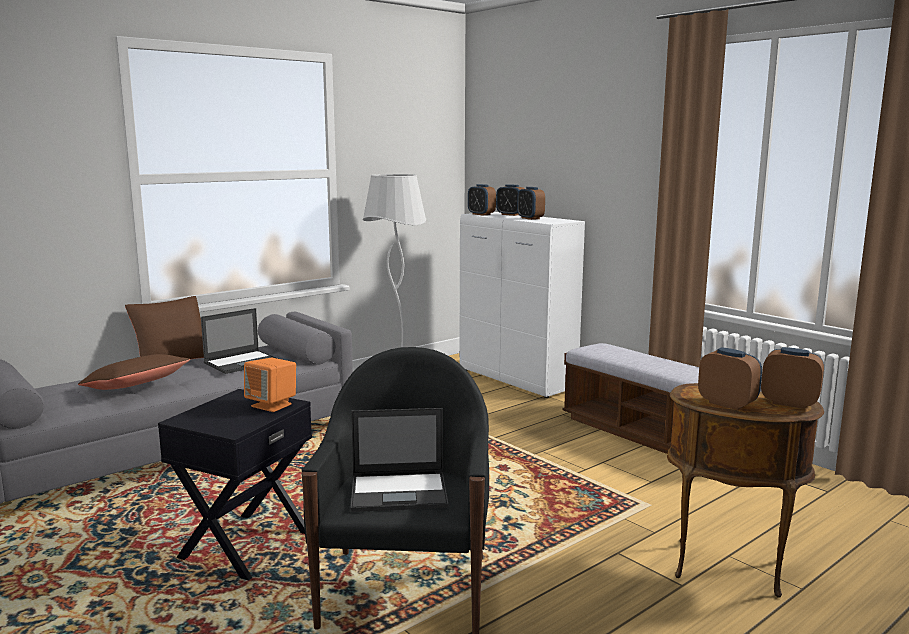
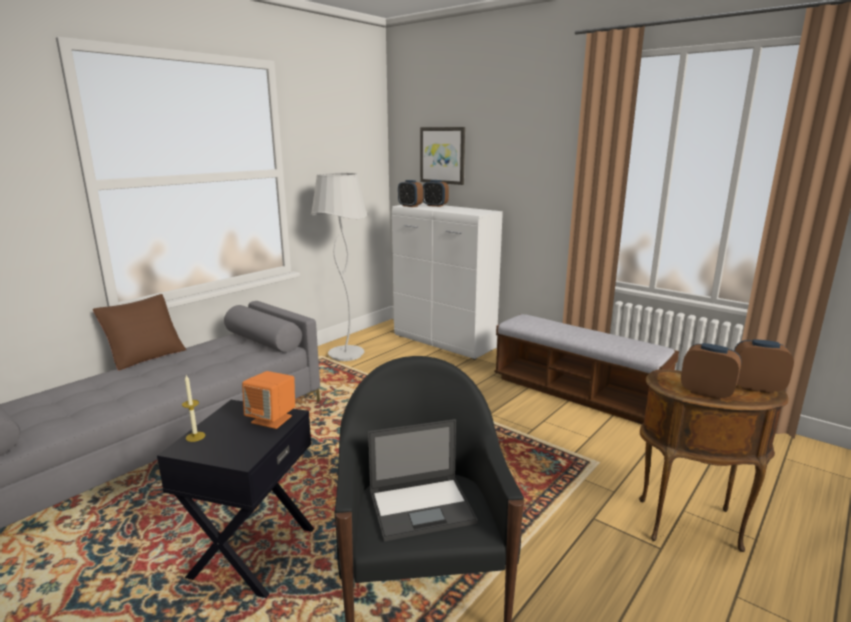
camera: 10 degrees left, 5 degrees up
(136, 387) = (115, 393): brown pillow -> none
(196, 412) = (195, 436): none -> candle
(242, 362) = (216, 355): laptop -> none
(522, 156) = (442, 155): none -> picture
(530, 218) = (455, 209): alarm clock -> none

